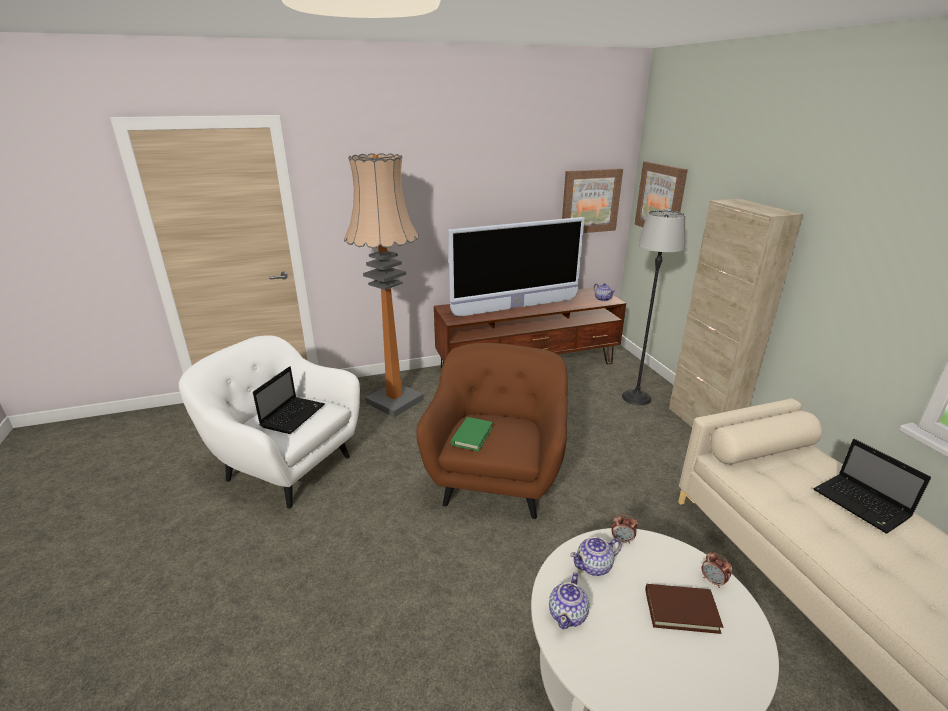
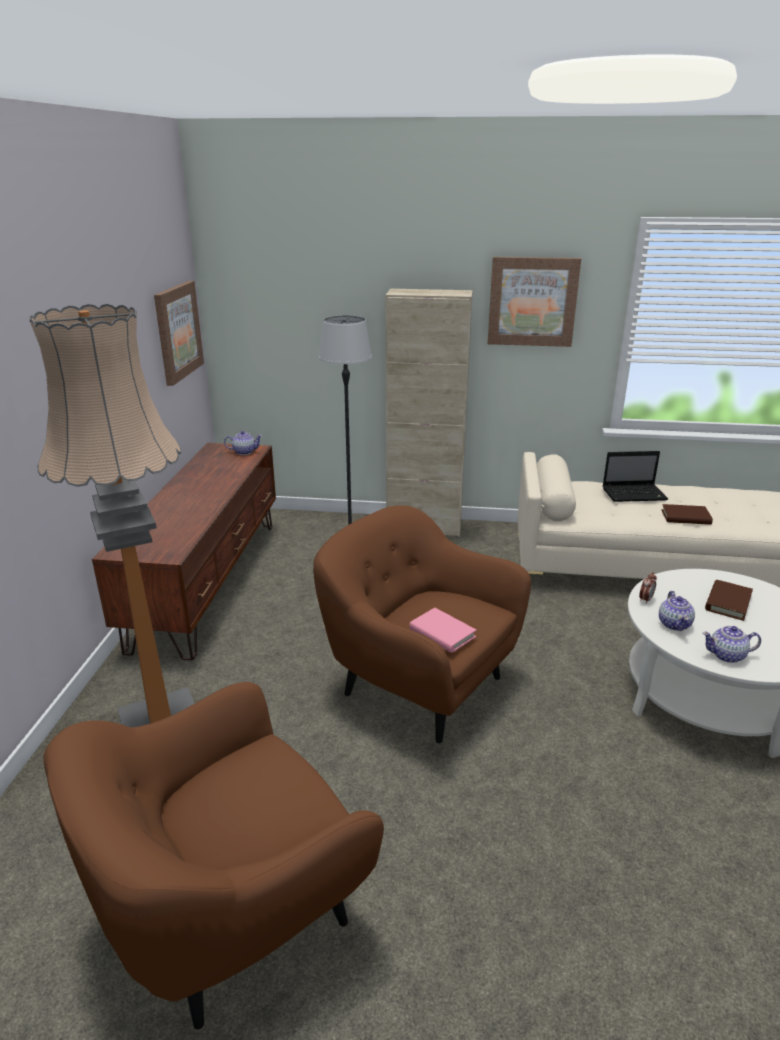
camera: 65 degrees left, 0 degrees up
(286, 466) = (228, 913): white armchair -> brown armchair
(293, 415) = (259, 795): laptop -> none
(472, 436) = (442, 633): green book -> pink book
(516, 307) = (192, 503): television -> none
(568, 614) = (727, 655): teapot -> teapot turned 135 degrees clockwise
(661, 198) = (260, 309): picture -> picture (532, 301)
(713, 581) = (700, 578): alarm clock -> none
(861, 556) = (685, 517): none -> brown book

